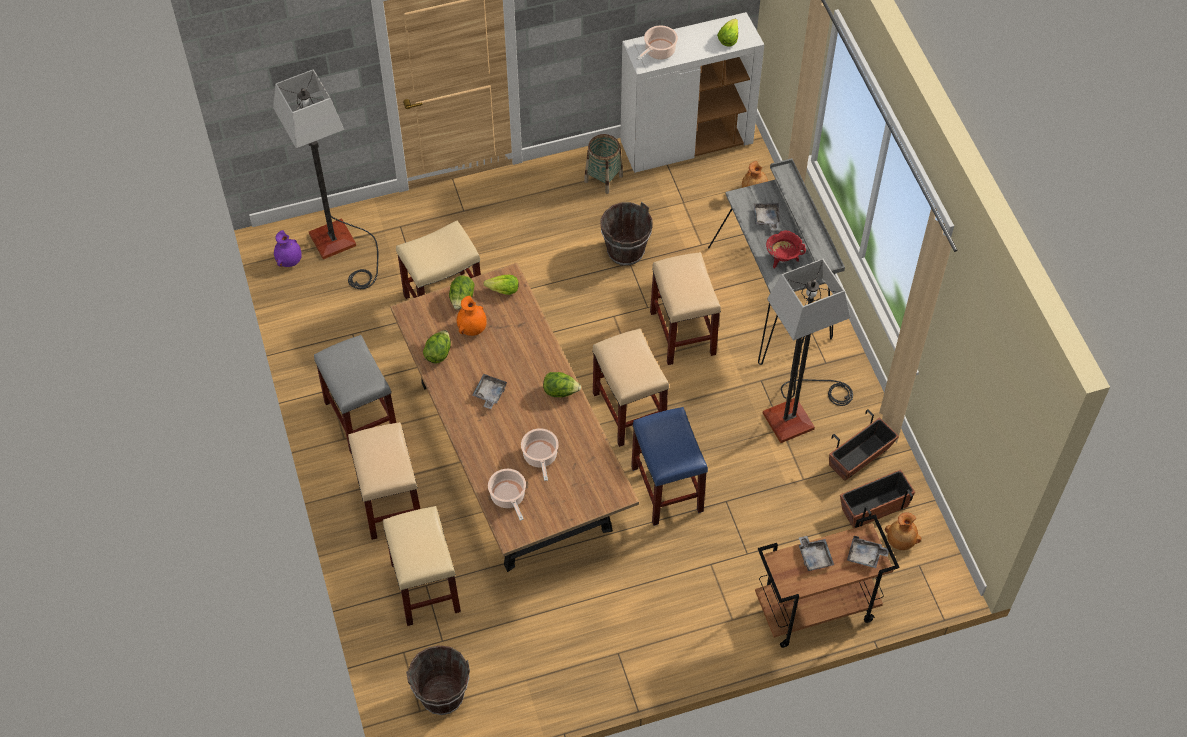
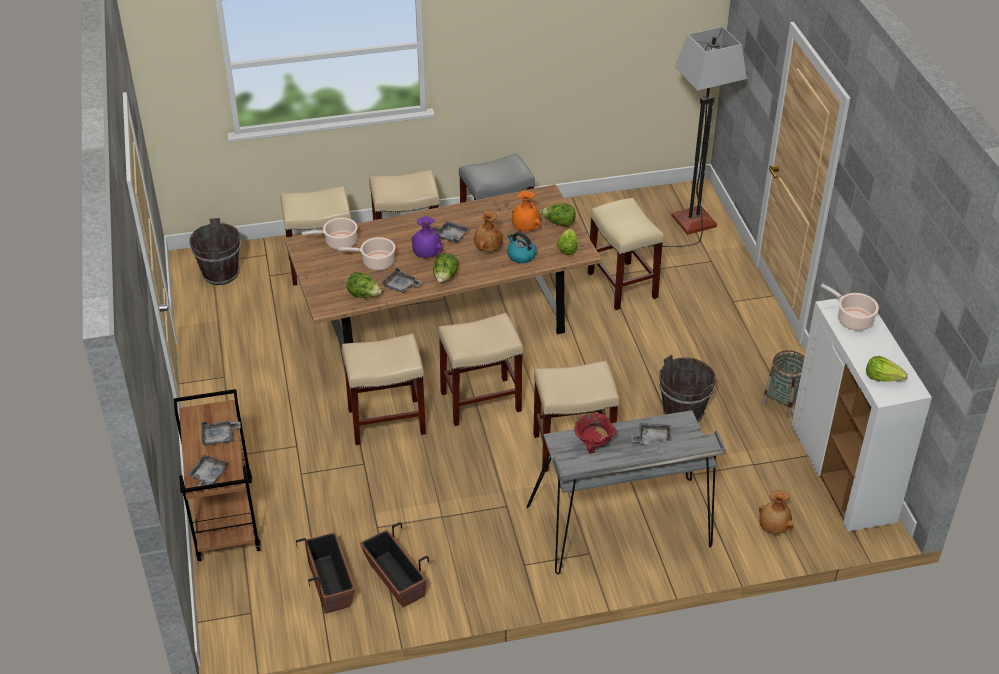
camera: 95 degrees right, 15 degrees down
(289, 260) = (669, 197): purple vase -> purple vase (426, 255)
(438, 353) = (499, 208): lettuce -> lettuce (364, 295)
(518, 329) = (521, 256): none -> kettle
(578, 429) = (401, 286): none -> grey tray
(667, 489) = (386, 422): blue stool -> beige stool
(798, 413) = (460, 533): floor lamp -> none
(900, 541) = (283, 600): brown vase -> brown vase (487, 248)

